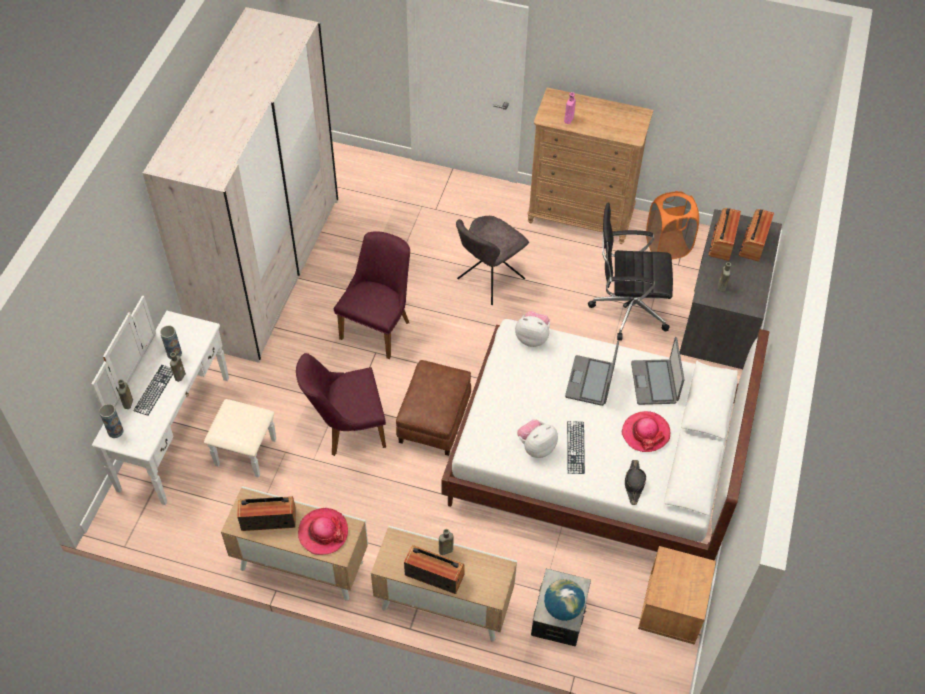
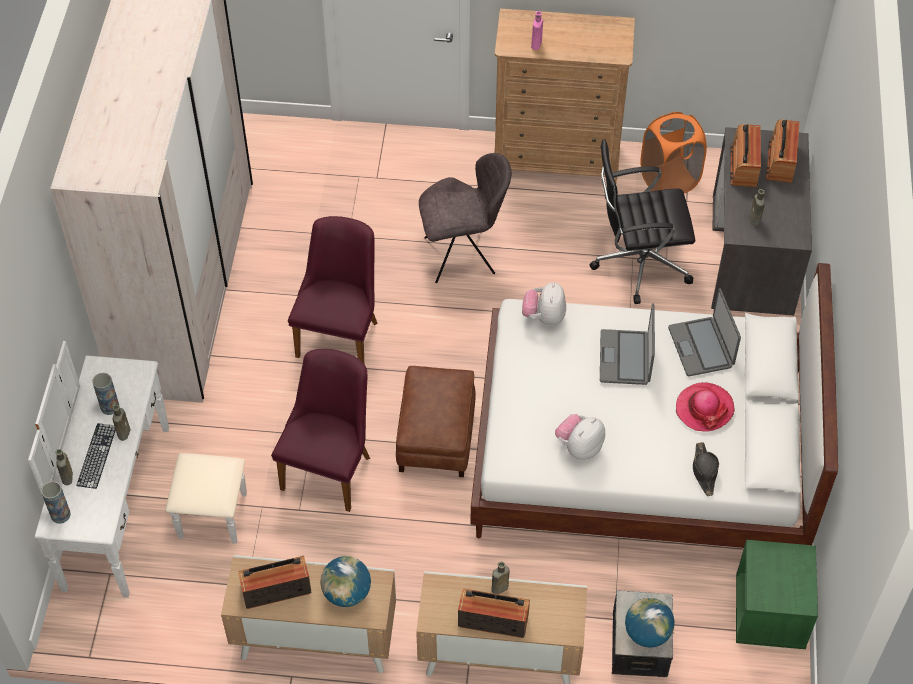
camera: 10 degrees left, 0 degrees up
(323, 532) = (347, 593): hat -> globe
(346, 429) = (331, 466): purple chair -> purple chair turned 135 degrees clockwise
(489, 280) = (463, 255): grey chair -> grey chair turned 135 degrees counterclockwise
(532, 338) = (544, 317): plush toy -> plush toy turned 90 degrees counterclockwise
(575, 447) = (626, 439): keyboard -> none
(671, 610) = (769, 614): brown nightstand -> green nightstand

